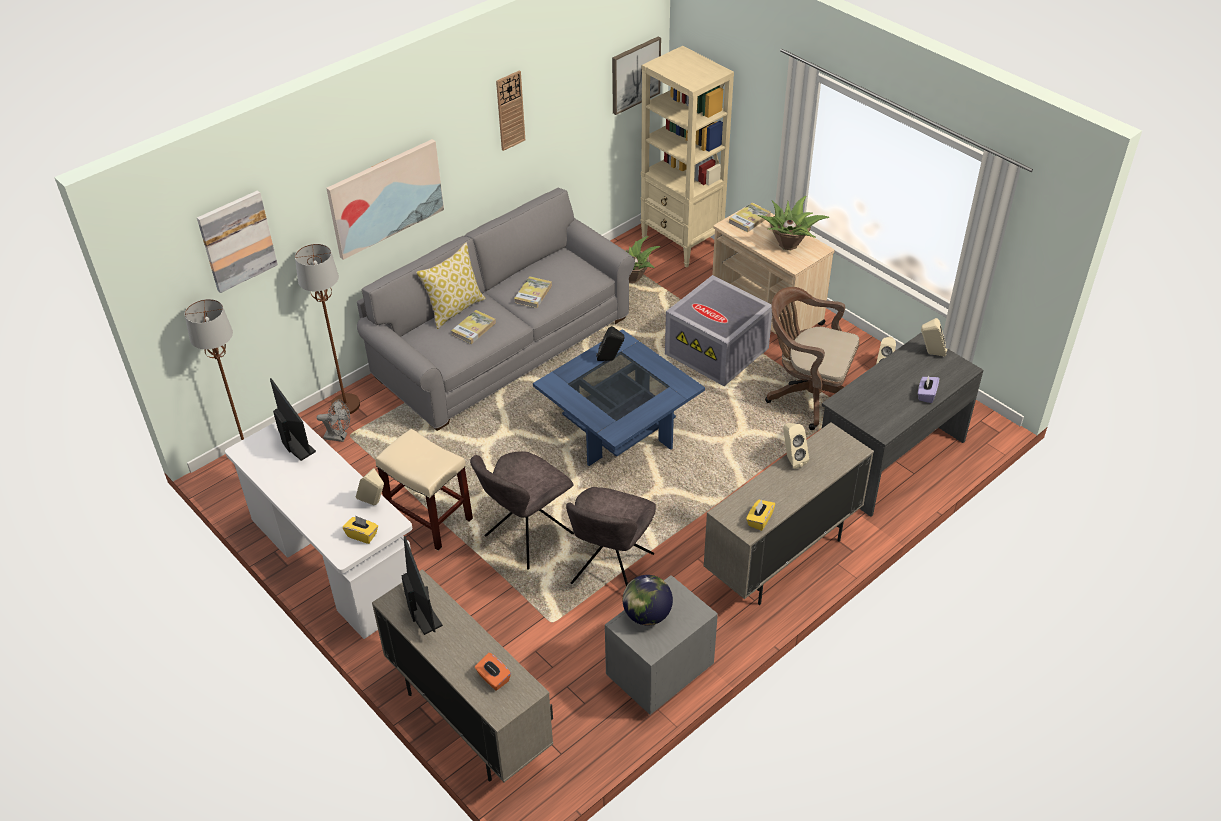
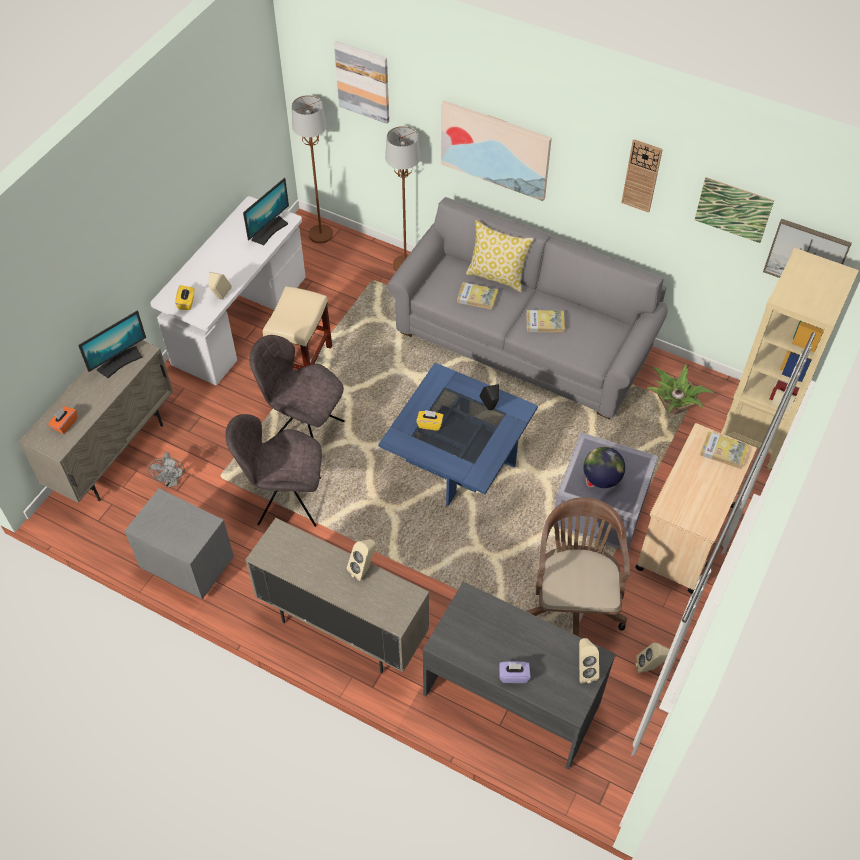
camera: 70 degrees right, 10 degrees up
(339, 437) = (368, 275): grey fan -> grey fan (171, 481)
(580, 80) = (733, 210): none -> picture
(647, 615) = (175, 514): globe -> globe (601, 478)
(759, 520) = (277, 560): yellow tissue box -> yellow tissue box (430, 424)
(789, 244) = (699, 497): potted plant -> none

